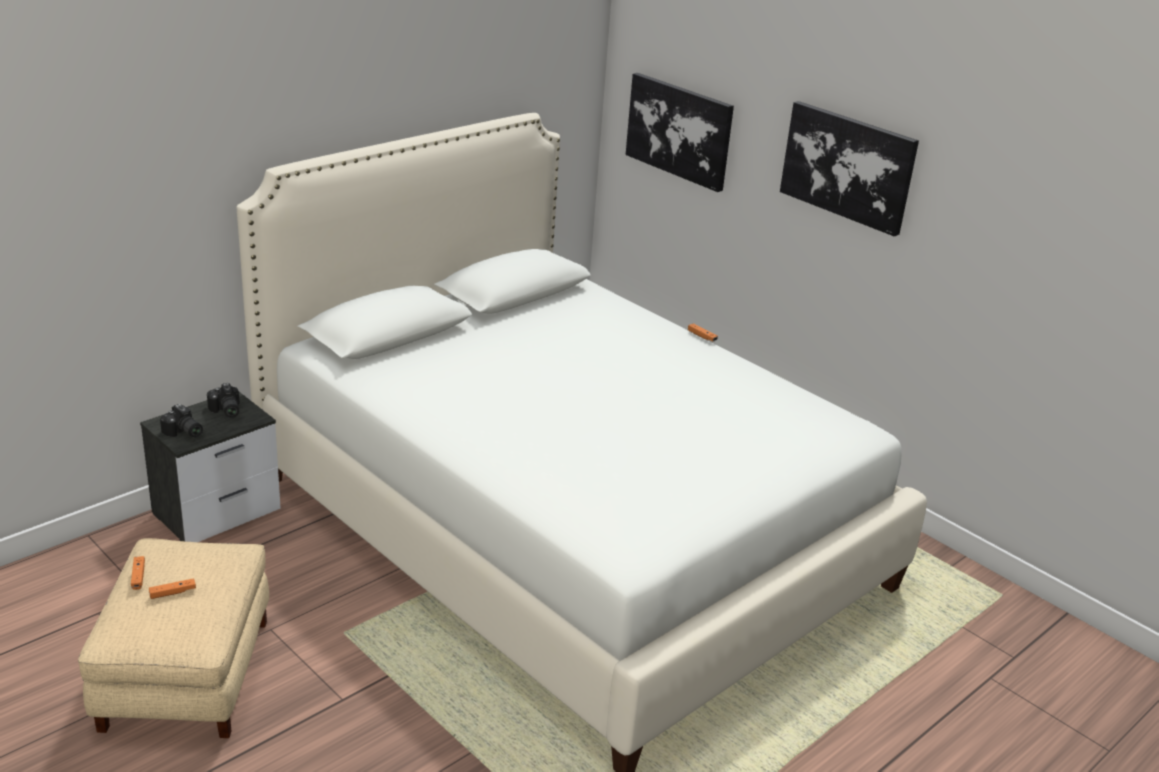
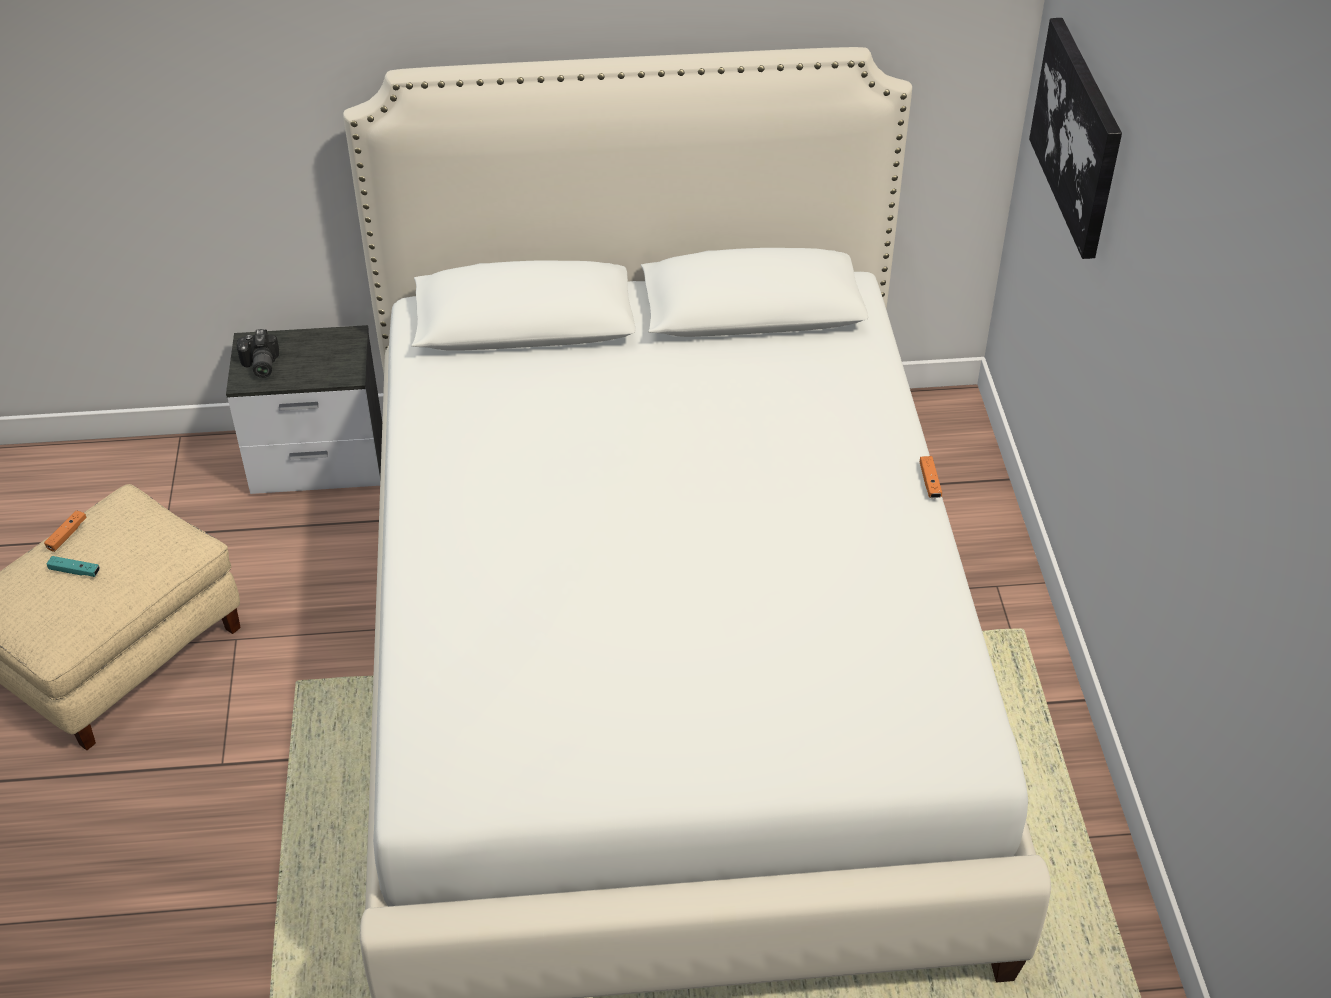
camera: 40 degrees right, 15 degrees up
(172, 593) = (75, 571): orange game controller -> turquoise game controller
(225, 411) = (327, 351): camera -> none
(848, 166) = (1192, 313): picture -> none

